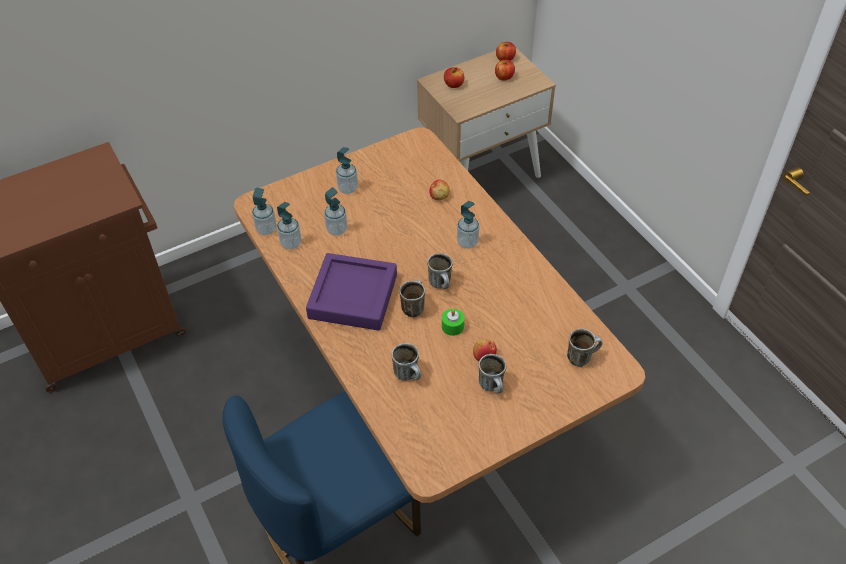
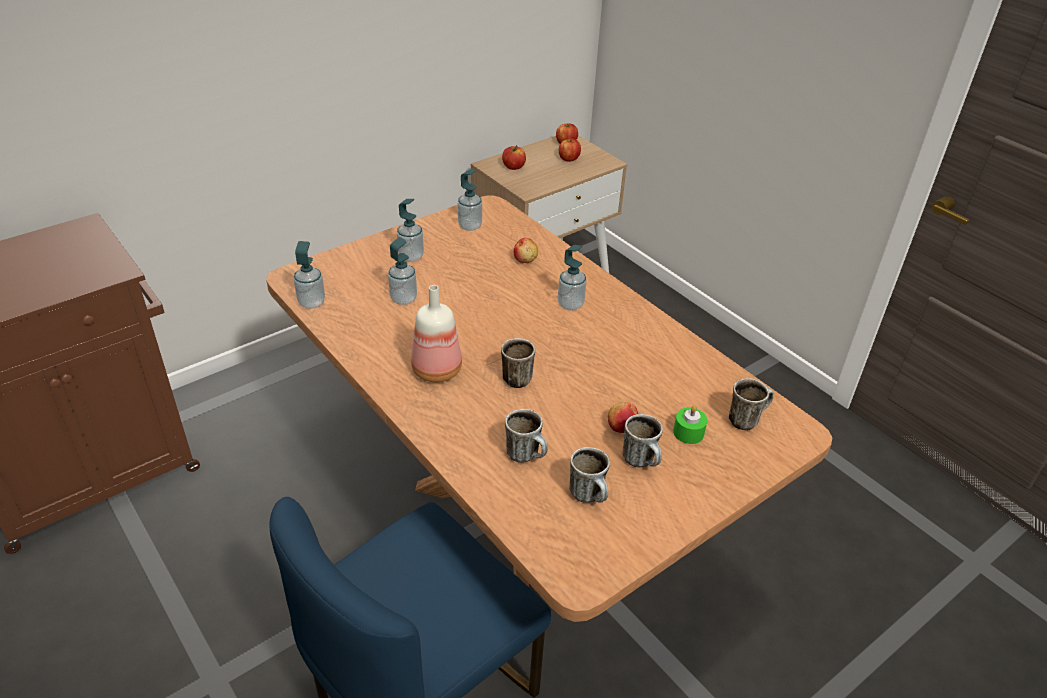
camera: 10 degrees left, 10 degrees down
(291, 243) = (345, 316): soap dispenser -> soap dispenser (470, 226)
(353, 296) = (435, 369): purple tray -> bottle
(442, 284) = (548, 350): mug -> mug (590, 496)
(452, 326) = (572, 395): green candle -> green candle (688, 432)

